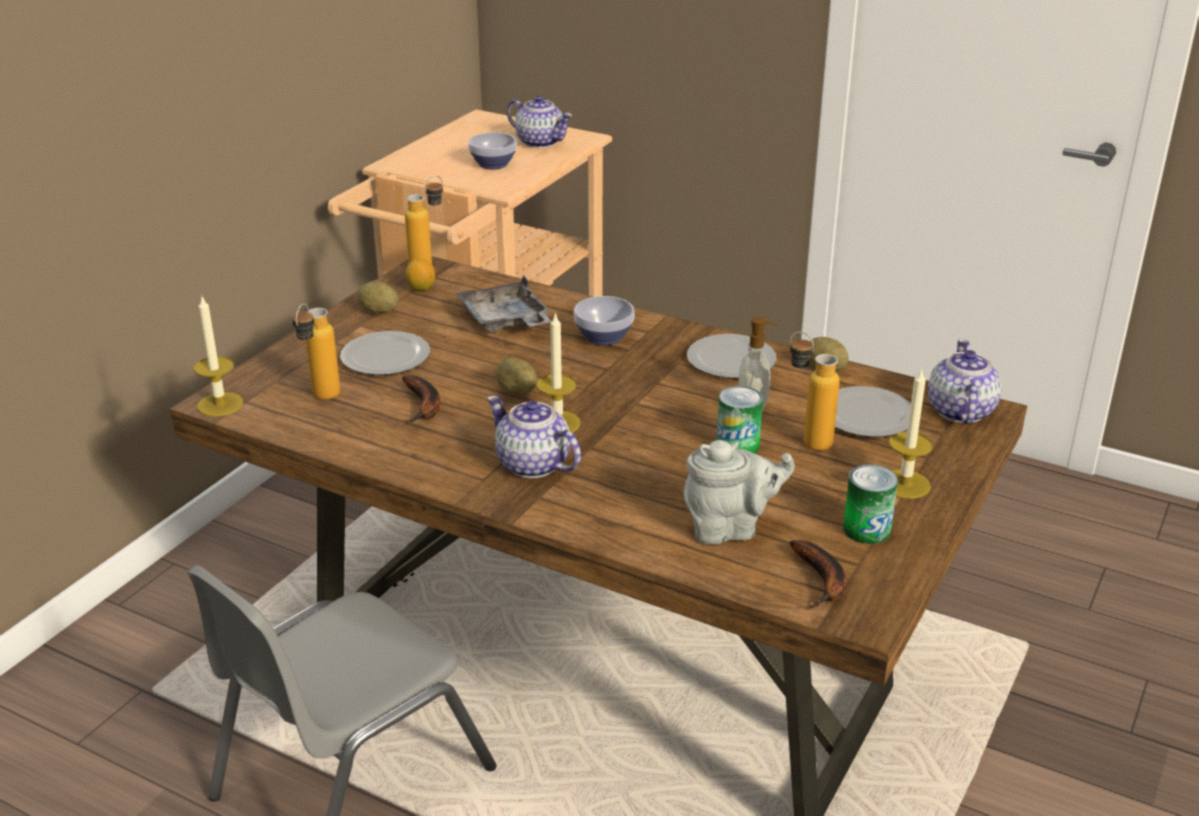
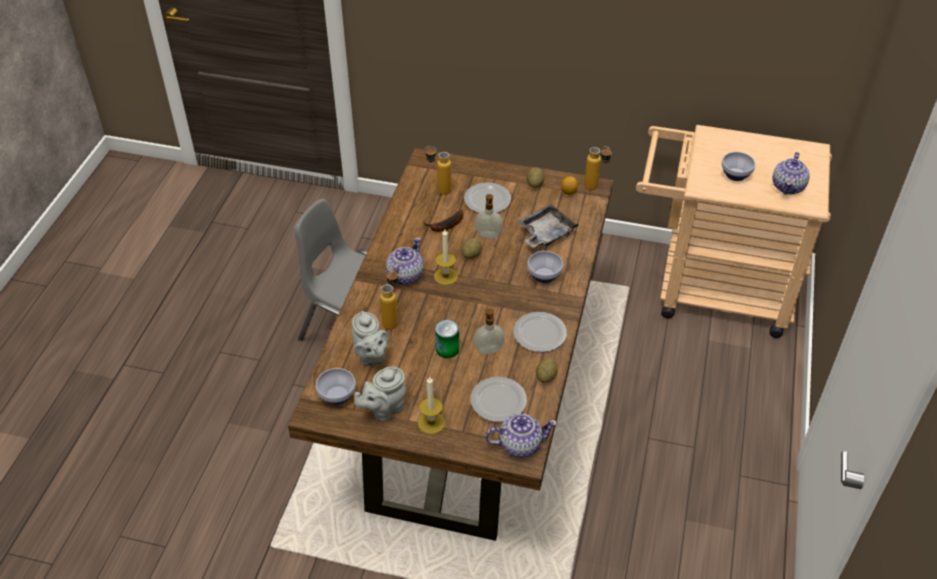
camera: 75 degrees right, 15 degrees up
(220, 404) = (422, 161): candle -> none
(478, 369) = (488, 235): none -> soap dispenser
(806, 440) = (462, 377): bottle -> bottle (392, 319)
(822, 581) = (336, 396): banana -> bowl
(866, 529) = (384, 409): can -> grey teapot

